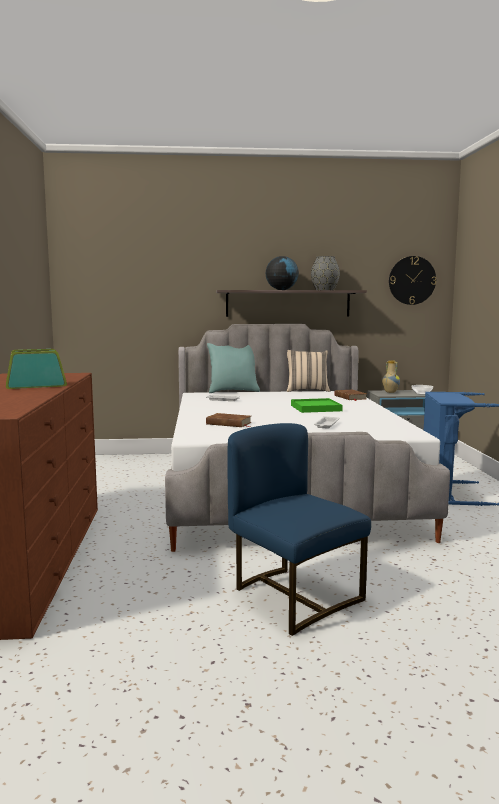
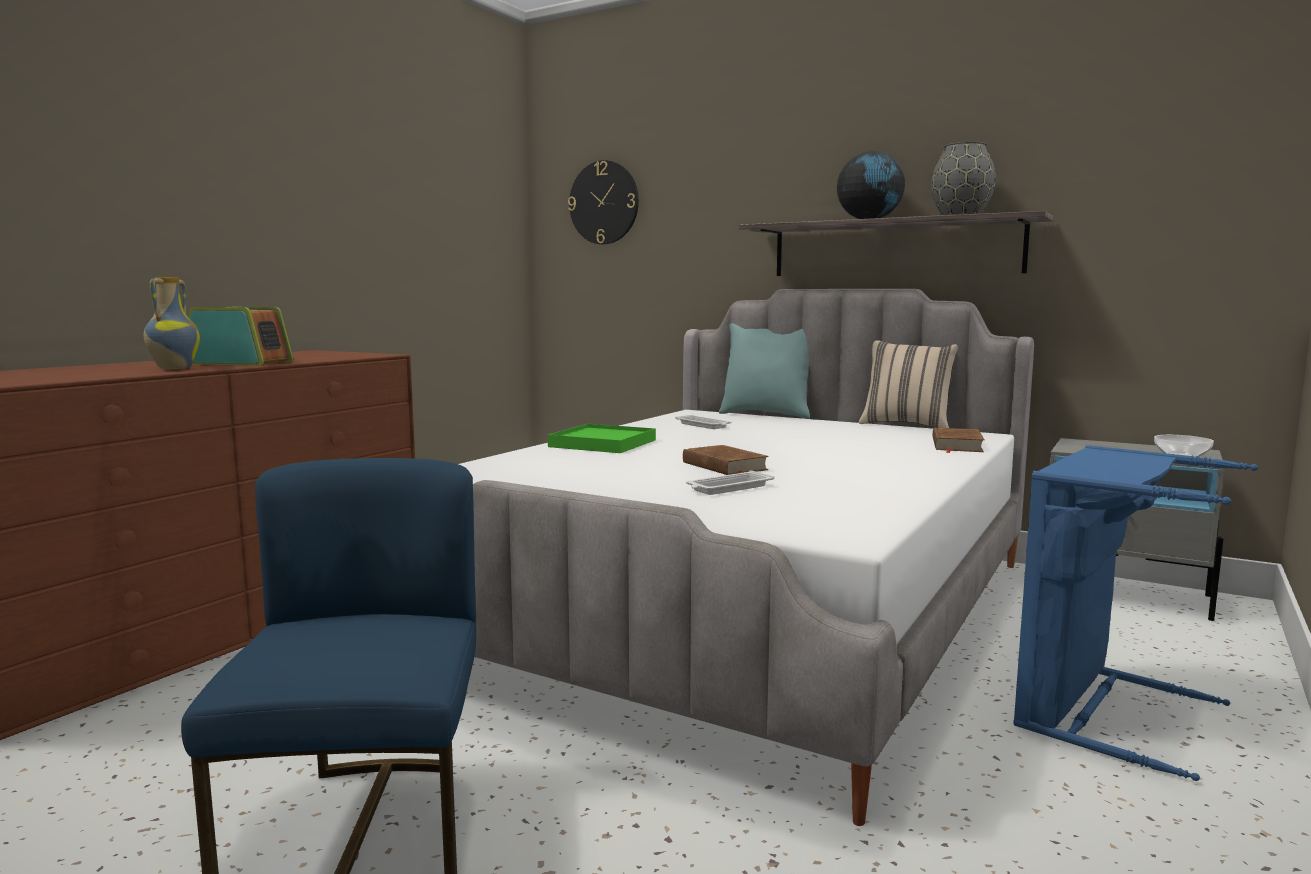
camera: 35 degrees right, 0 degrees up
(229, 423) = (575, 462): brown book -> brown book (724, 466)
(315, 408) = (816, 456): green tray -> green tray (602, 443)
(390, 392) = (1104, 446): vase -> vase (174, 368)
(412, 280) = (1196, 184): wall clock -> wall clock (604, 202)

